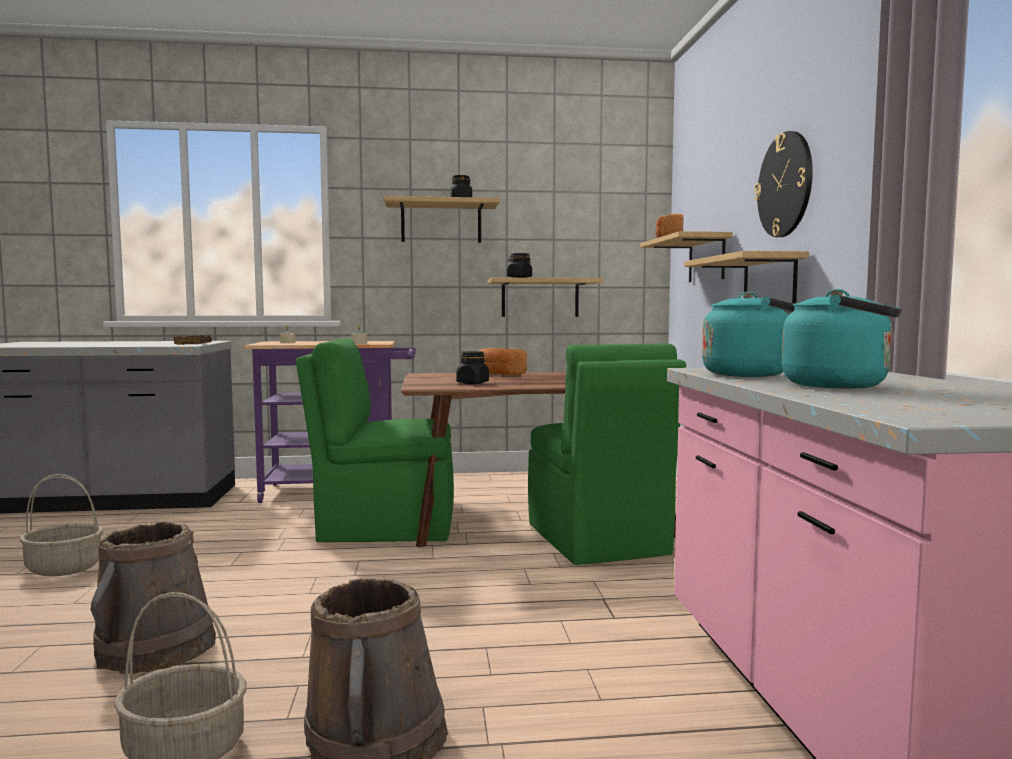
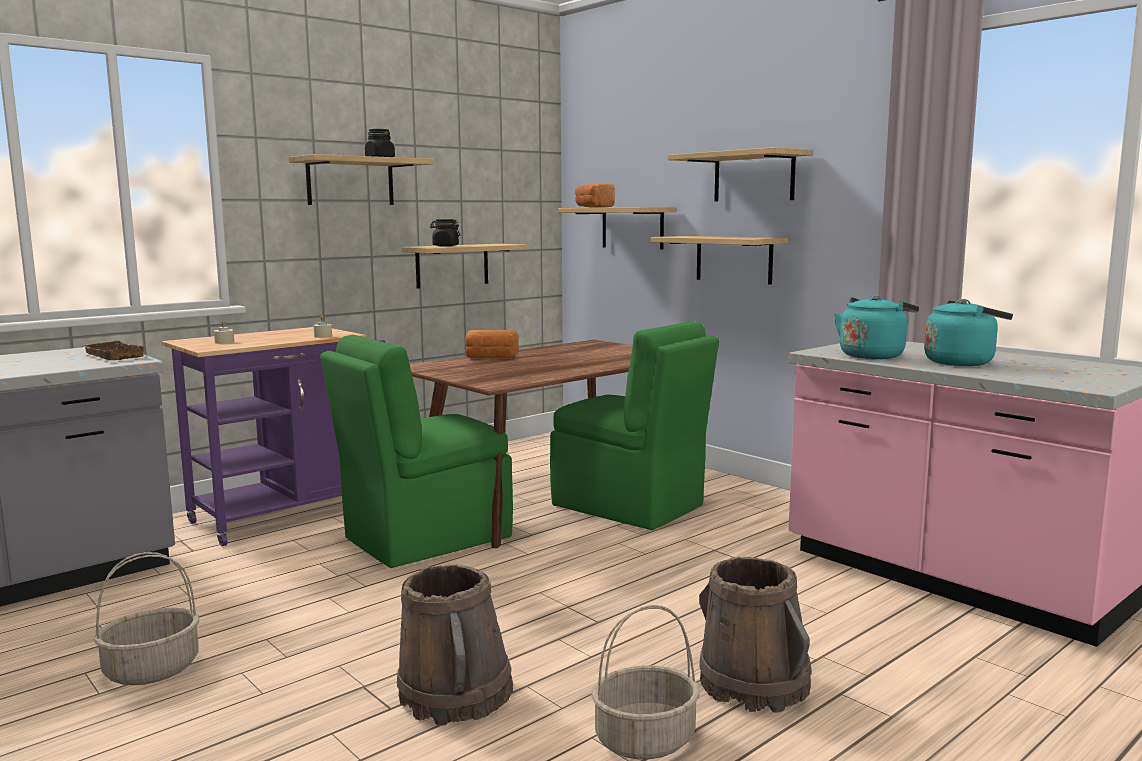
camera: 35 degrees left, 5 degrees up
(472, 383) = (516, 373): black jar -> none
(785, 185) = (753, 177): wall clock -> shelf

